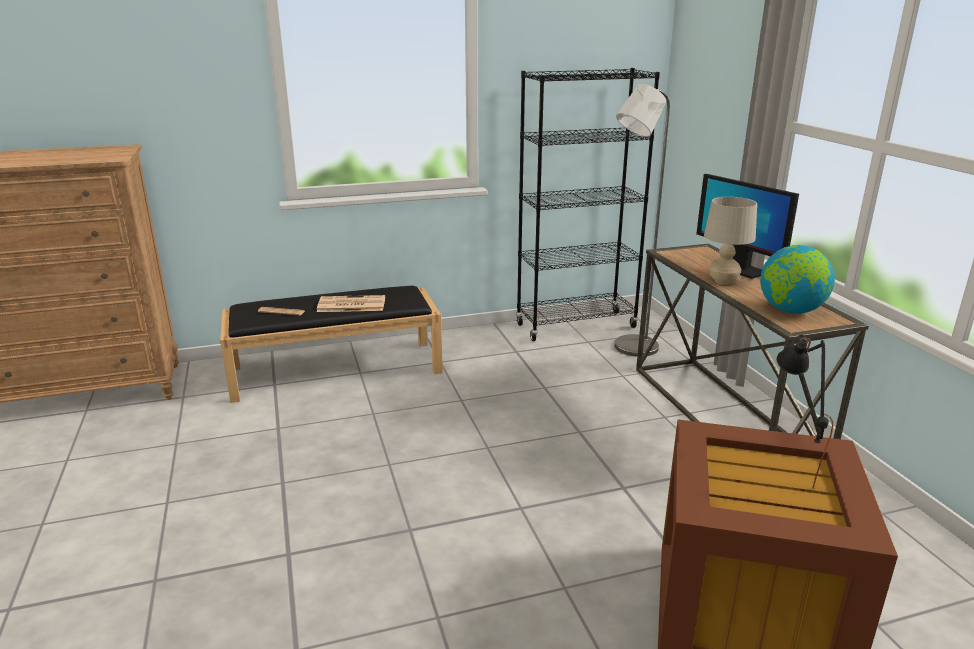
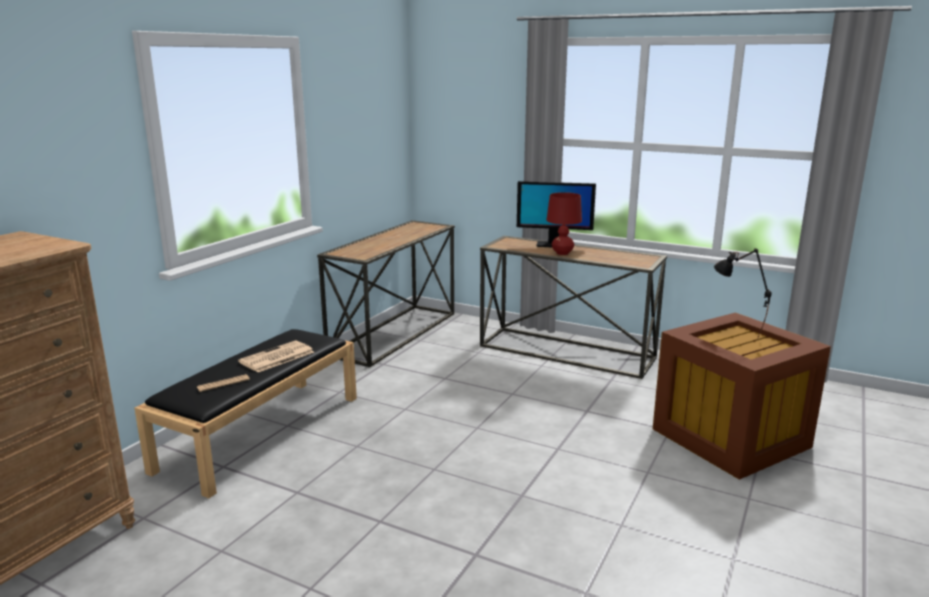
camera: 45 degrees left, 5 degrees down
(576, 326) = (393, 333): black bookcase -> console table
(629, 349) = (454, 335): grey floor lamp -> none
(723, 281) = (562, 253): beige table lamp -> red table lamp
(790, 311) = (624, 258): globe -> none

